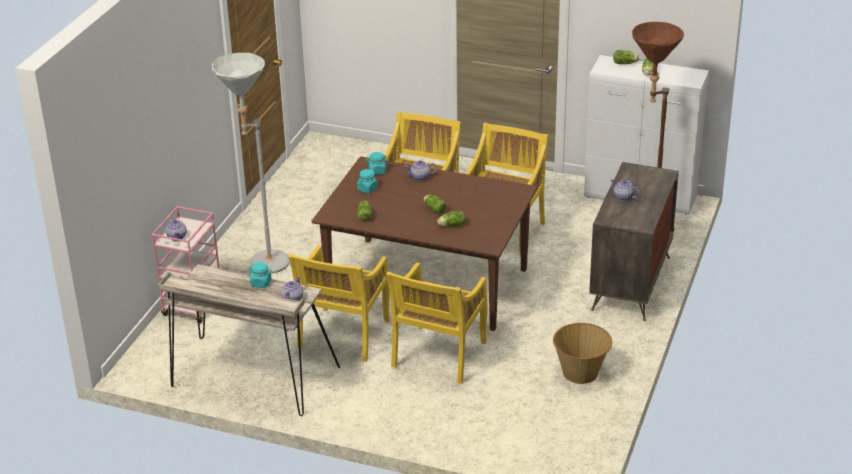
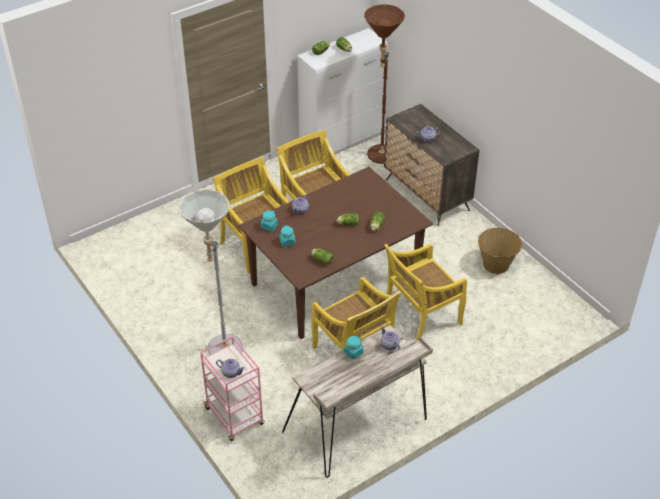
camera: 55 degrees left, 10 degrees up
(438, 356) = (421, 318): yellow chair -> yellow chair turned 90 degrees clockwise

